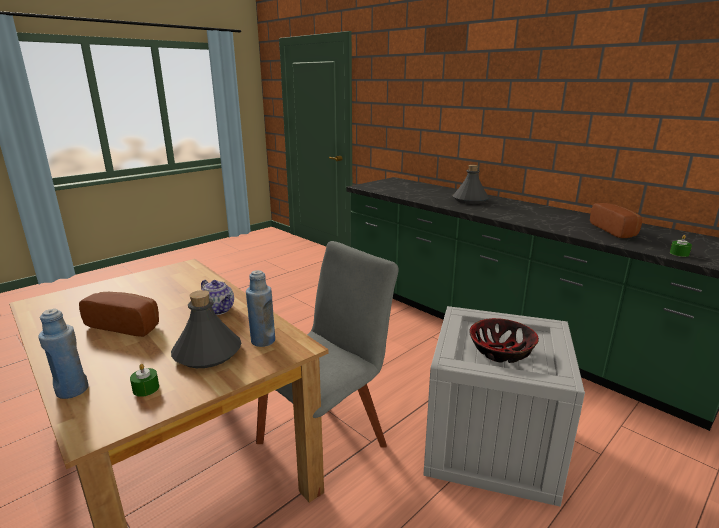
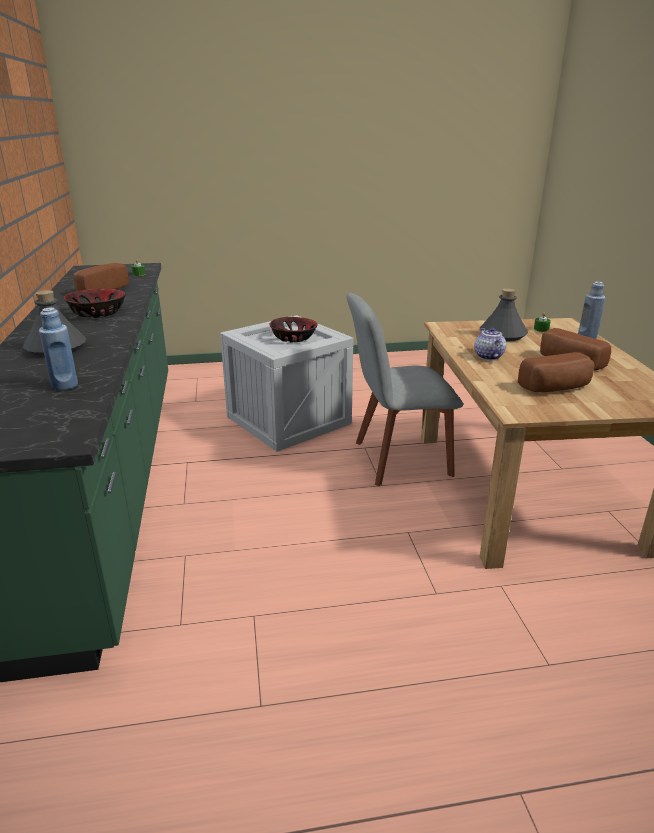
camera: 145 degrees left, 5 degrees up
(149, 291) = (557, 388): none -> bread
(263, 341) = (462, 332): blue bottle -> blue bottle (65, 385)
(532, 216) = (98, 313): none -> bowl

